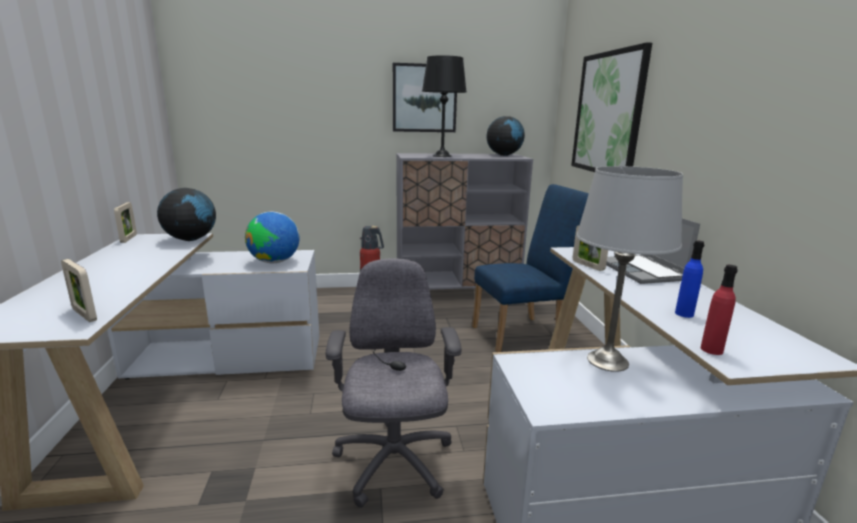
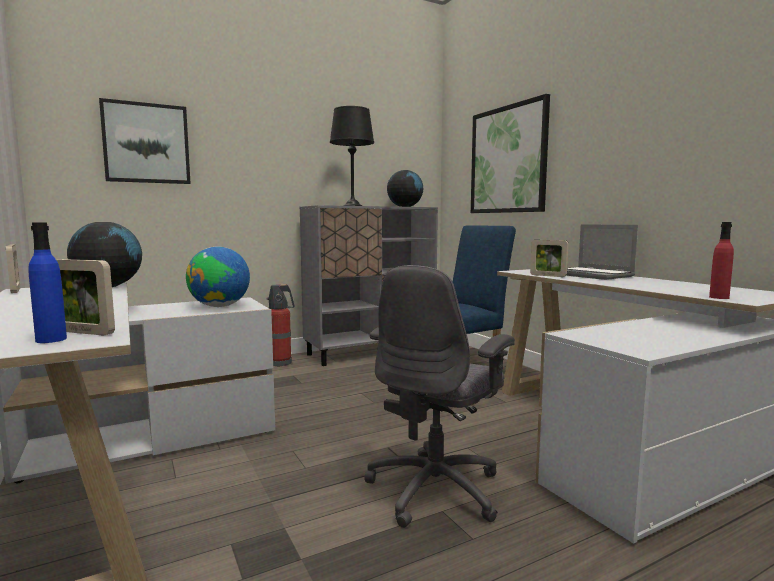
camera: 20 degrees left, 10 degrees down
(393, 464) = (436, 489): grey office chair -> grey office chair turned 120 degrees counterclockwise
(424, 98) = (324, 152): picture -> picture (146, 143)
(606, 361) = (635, 326): grey table lamp -> none
(684, 314) = (665, 287): blue bottle -> blue bottle (51, 339)

